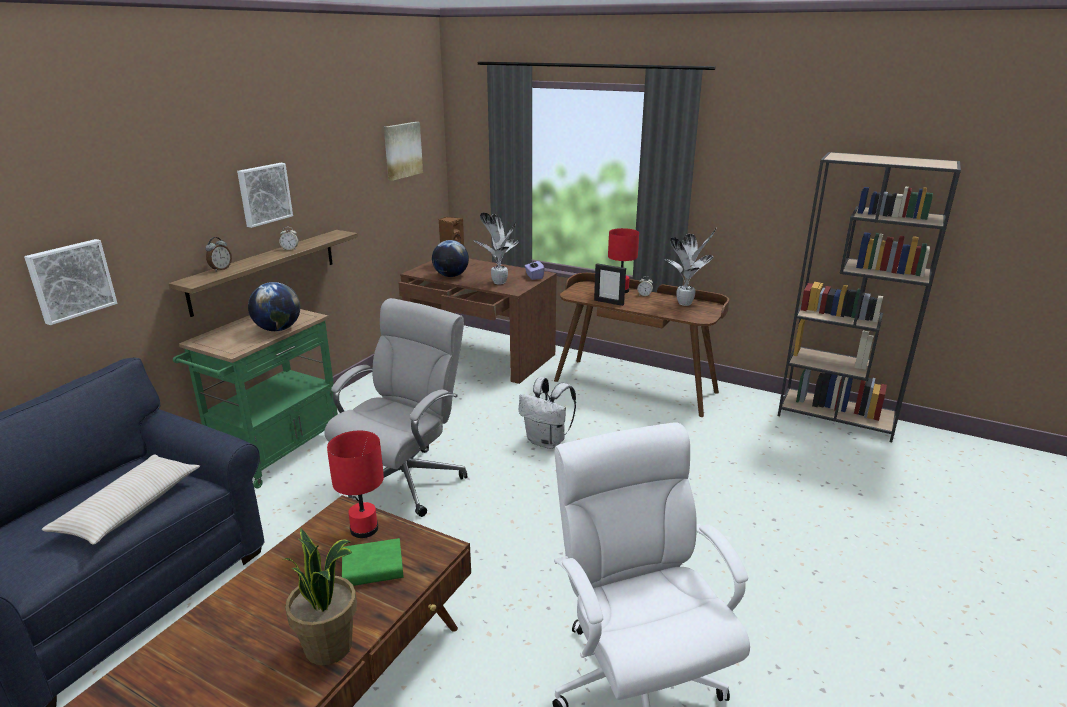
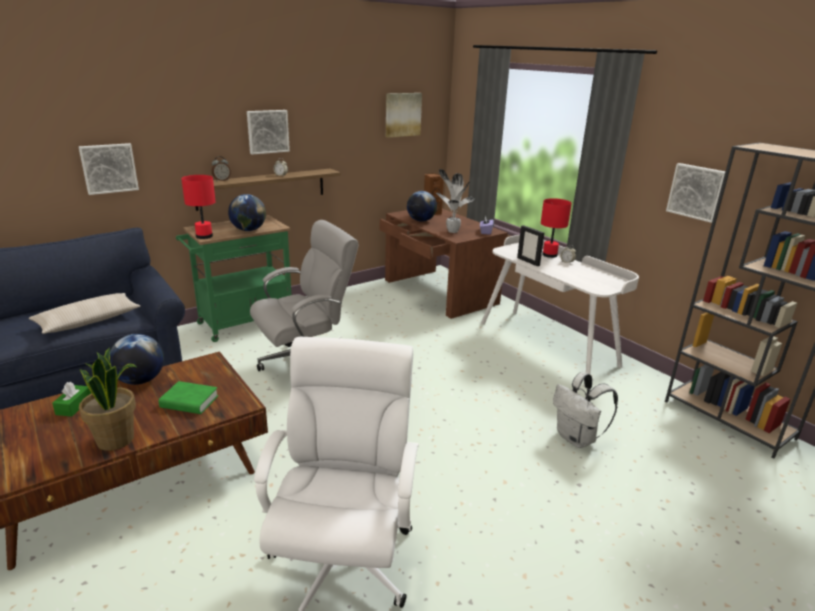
camera: 25 degrees right, 0 degrees up
(221, 627) = (74, 406): none -> green tissue box
(278, 563) = (140, 380): none -> globe
(365, 529) = (210, 376): red table lamp -> red table lamp (204, 236)
(547, 441) = (434, 366): white backpack -> white backpack (577, 439)
(635, 386) = (548, 343): brown desk -> white desk
(686, 303) = (598, 275): potted plant -> none
(770, 204) = (697, 192): none -> picture

